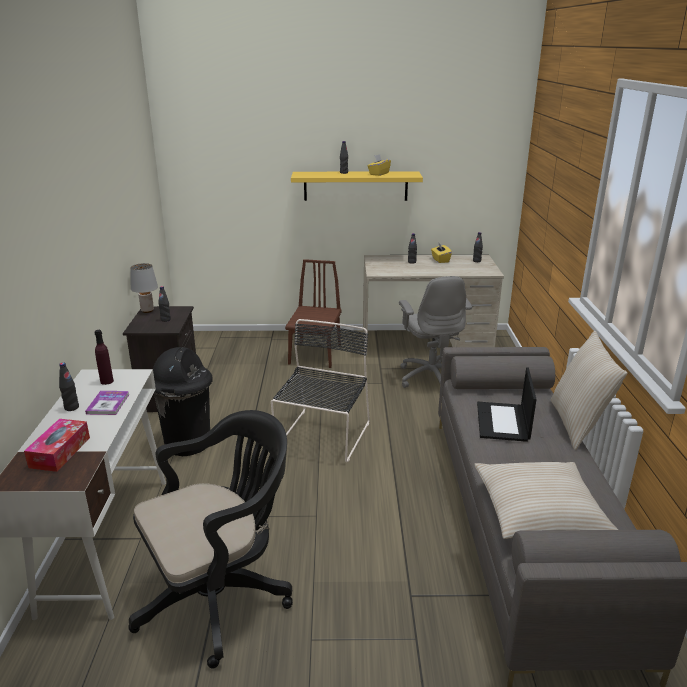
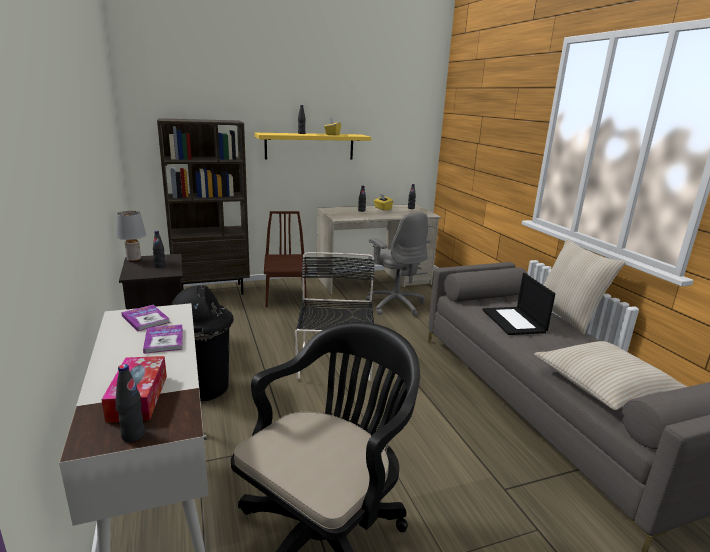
camera: 20 degrees left, 5 degrees down
(71, 407) = (120, 349): black bottle -> black bottle (133, 435)
(107, 381) = (145, 319): purple bottle -> book
(245, 339) = (212, 291): none -> brown bookcase

